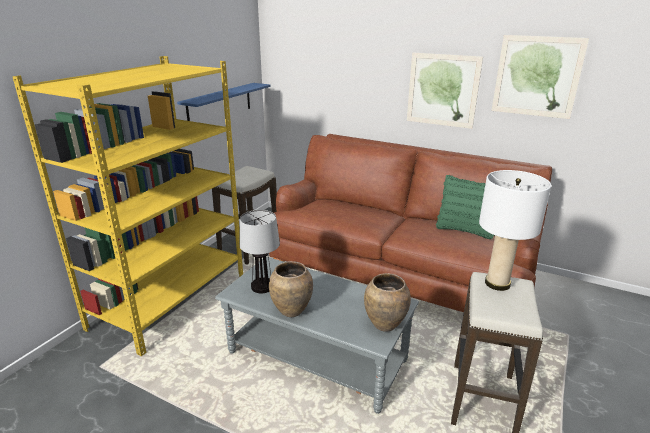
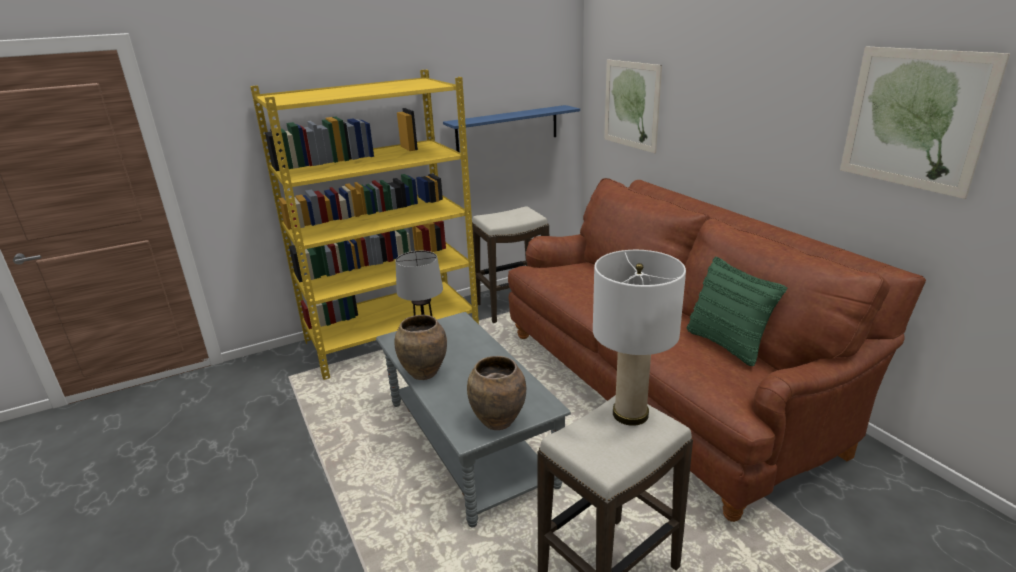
camera: 35 degrees right, 0 degrees up
(442, 90) = (775, 131): picture -> picture (631, 105)

